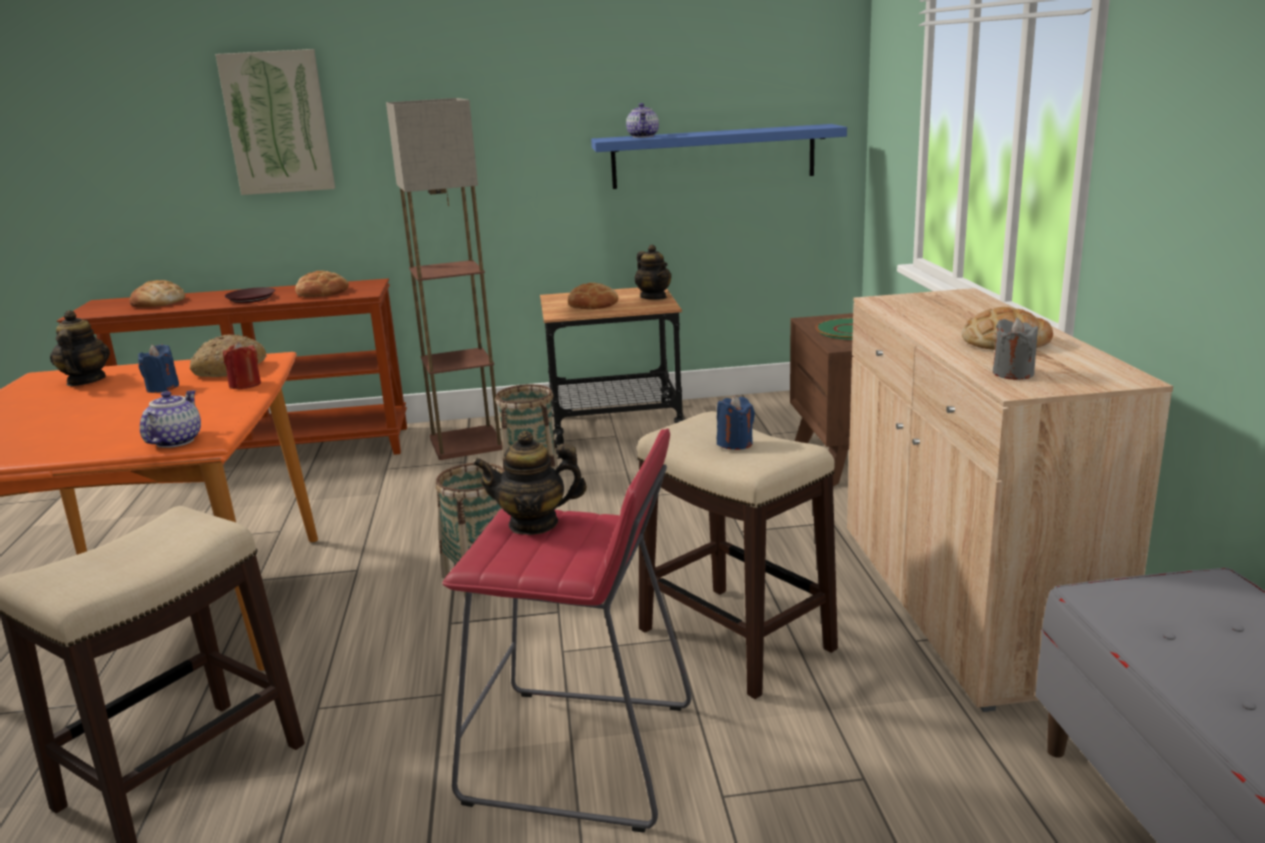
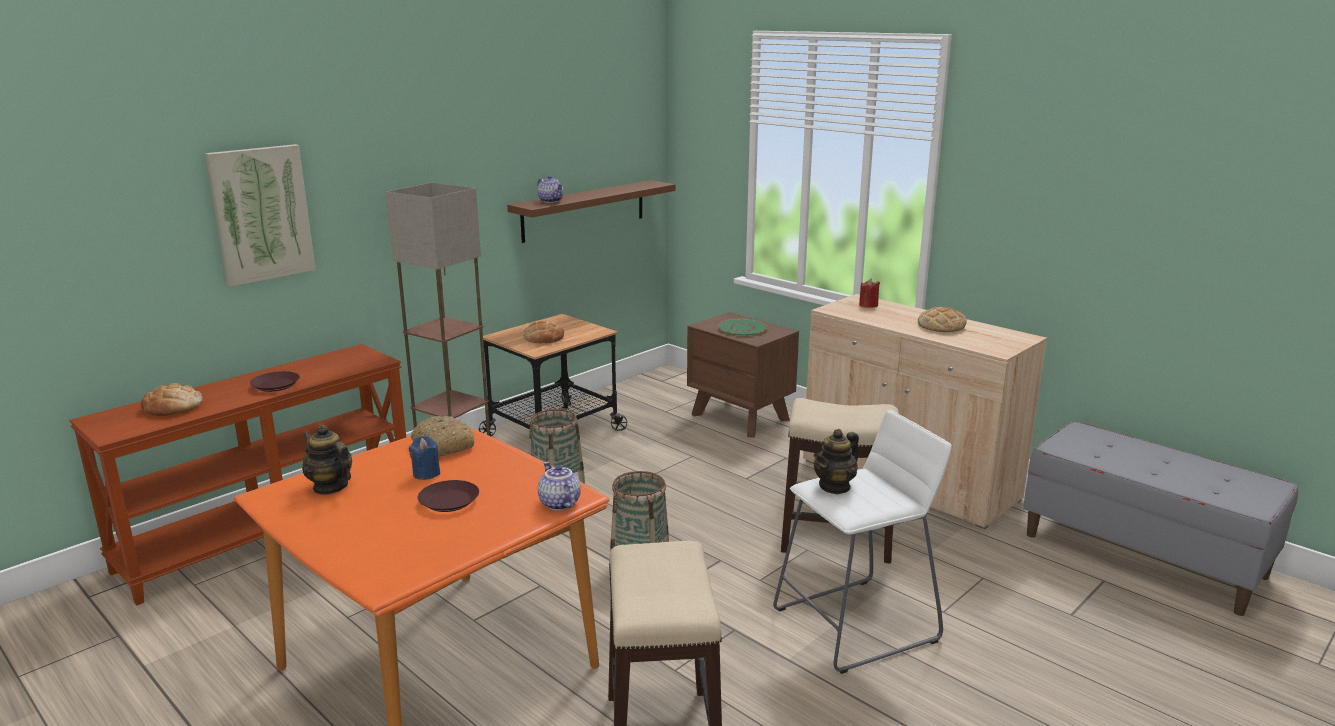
camera: 40 degrees left, 0 degrees up
(117, 414) = (449, 501): none -> brown plate
(245, 385) = (492, 454): red candle -> red candle (868, 305)
(322, 292) = (335, 367): bread -> none
(580, 755) = (855, 624): red stool -> white stool
(653, 297) = (577, 325): teapot -> none
(713, 156) = (584, 210): blue shelf -> brown shelf
(735, 443) = (846, 413): blue candle -> none
(1013, 373) = (981, 344): grey candle -> none

